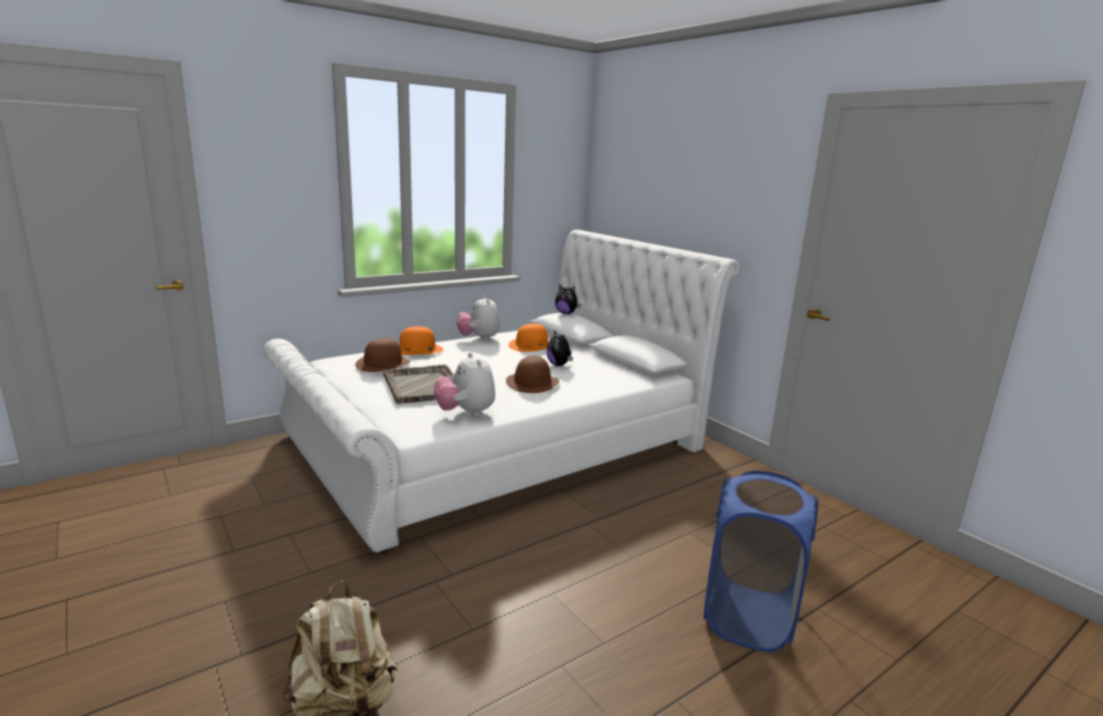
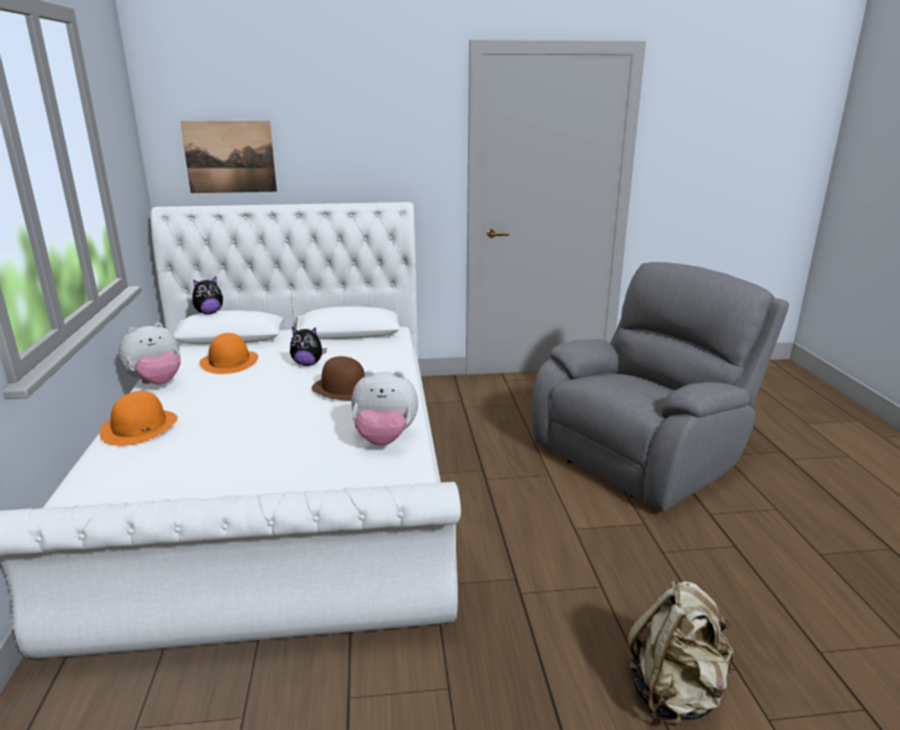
camera: 60 degrees left, 5 degrees up
(383, 363) = (164, 459): brown hat -> none
(423, 385) = (278, 447): grey tray -> none
(479, 339) = (157, 383): plush toy -> plush toy turned 45 degrees counterclockwise
(628, 198) = (230, 157): none -> picture
(748, 617) = (641, 456): blue laundry basket -> grey armchair

